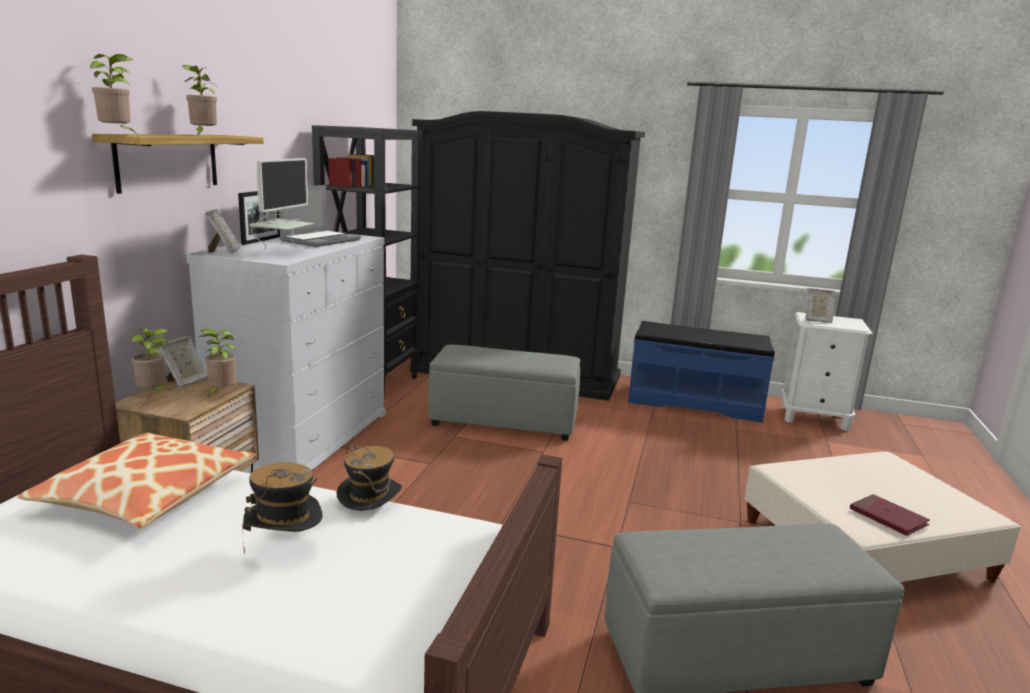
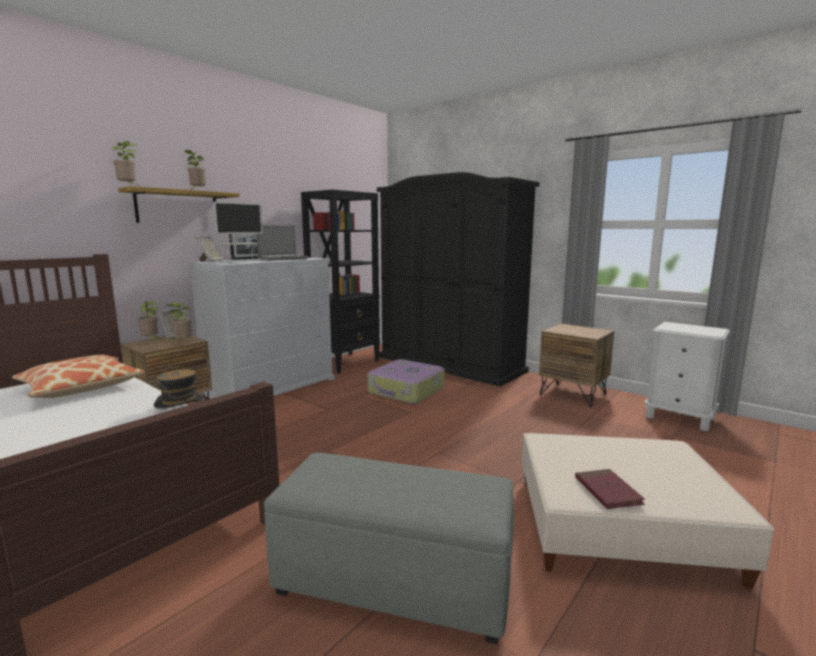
camera: 25 degrees right, 5 degrees down
(284, 549) = (93, 422): hat -> none
(505, 421) = (406, 391): grey ottoman -> suitcase
(694, 402) = (573, 394): blue bench -> brown nightstand
(816, 320) = (674, 327): picture frame -> none

